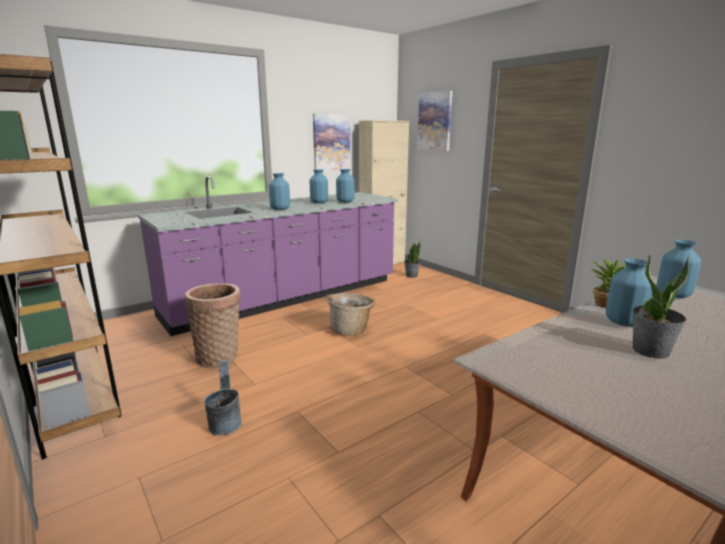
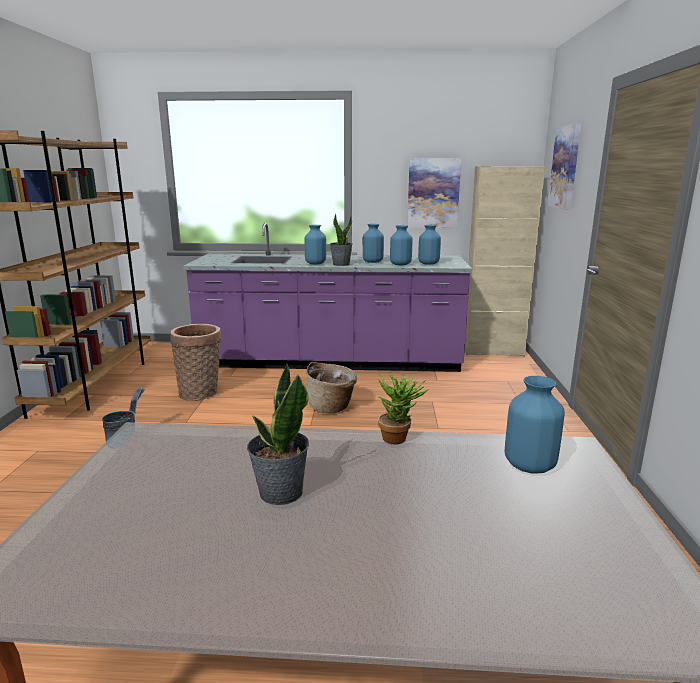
camera: 40 degrees right, 0 degrees up
(411, 275) = (501, 374): potted plant -> potted plant (341, 264)
(623, 322) = (351, 460): blue vase -> blue vase (428, 263)

